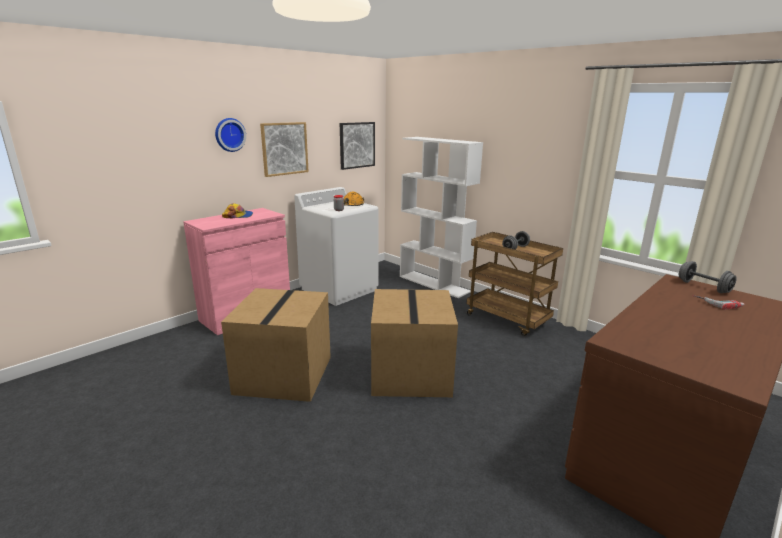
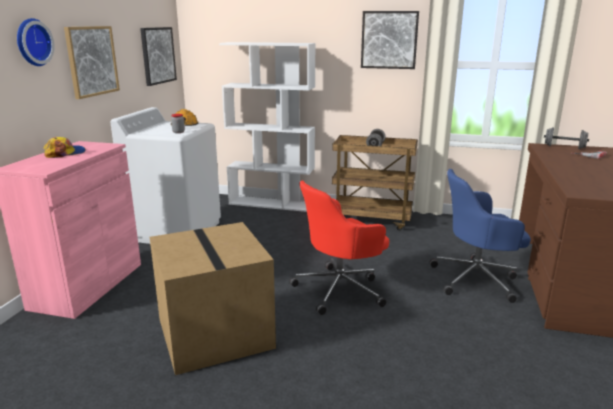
camera: 30 degrees left, 0 degrees up
(409, 372) = (340, 289): cardboard box -> red office chair
(548, 405) = (476, 279): none -> blue office chair
(550, 143) = (389, 40): none -> picture

